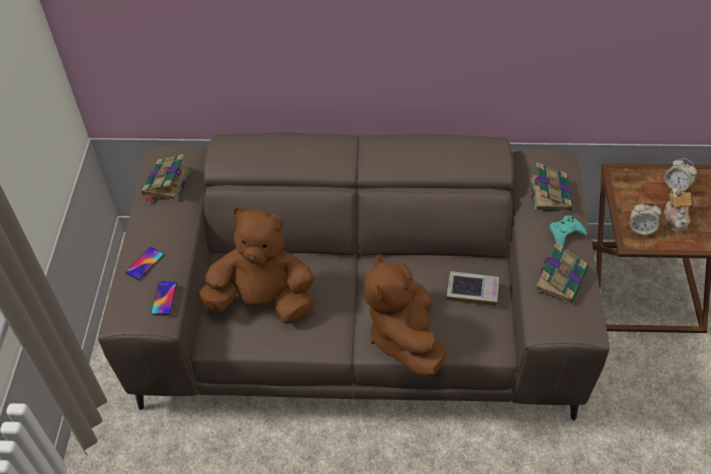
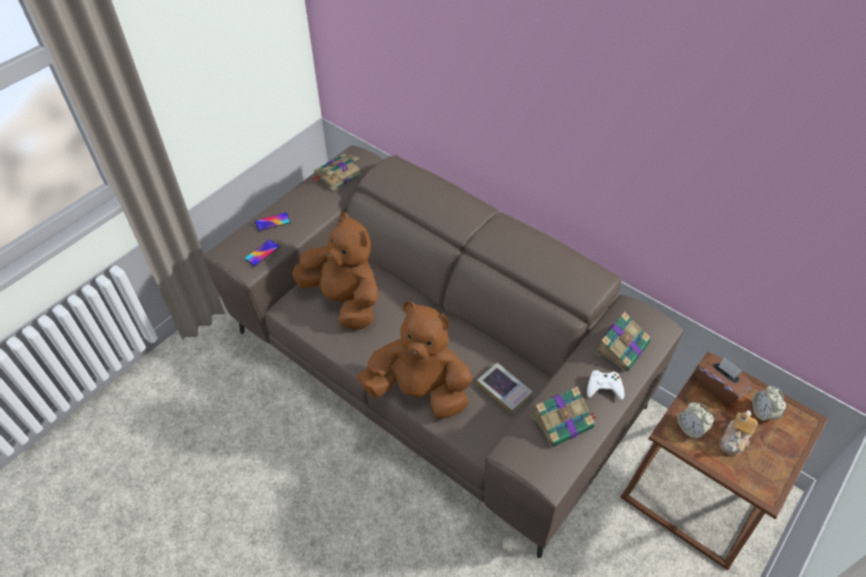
camera: 35 degrees right, 0 degrees up
(404, 337) = (419, 391): brown plush toy -> brown plush toy turned 75 degrees clockwise
(565, 233) = (604, 387): turquoise game controller -> white game controller
(631, 185) = (718, 386): none -> brown tissue box

